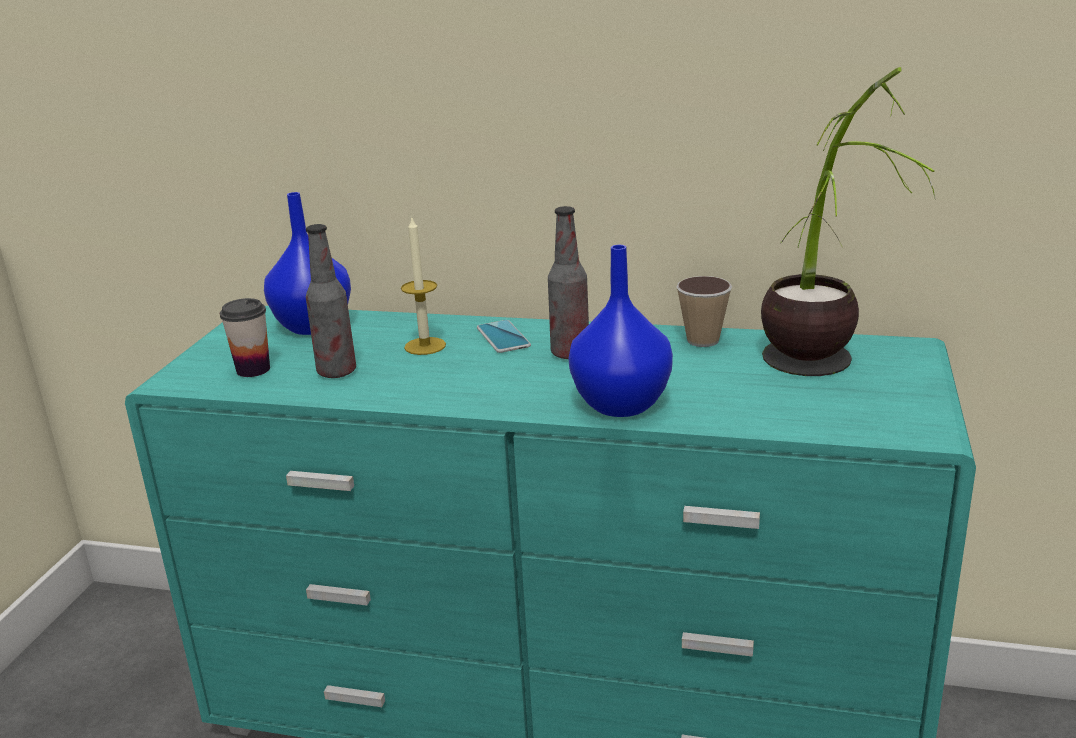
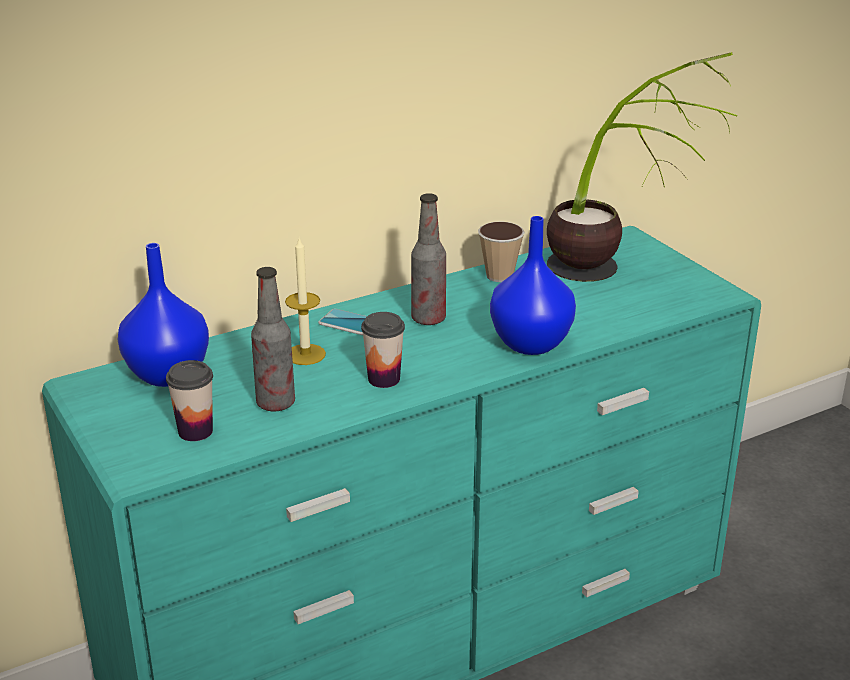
camera: 45 degrees left, 5 degrees up
(444, 385) = (384, 379): none -> cup

